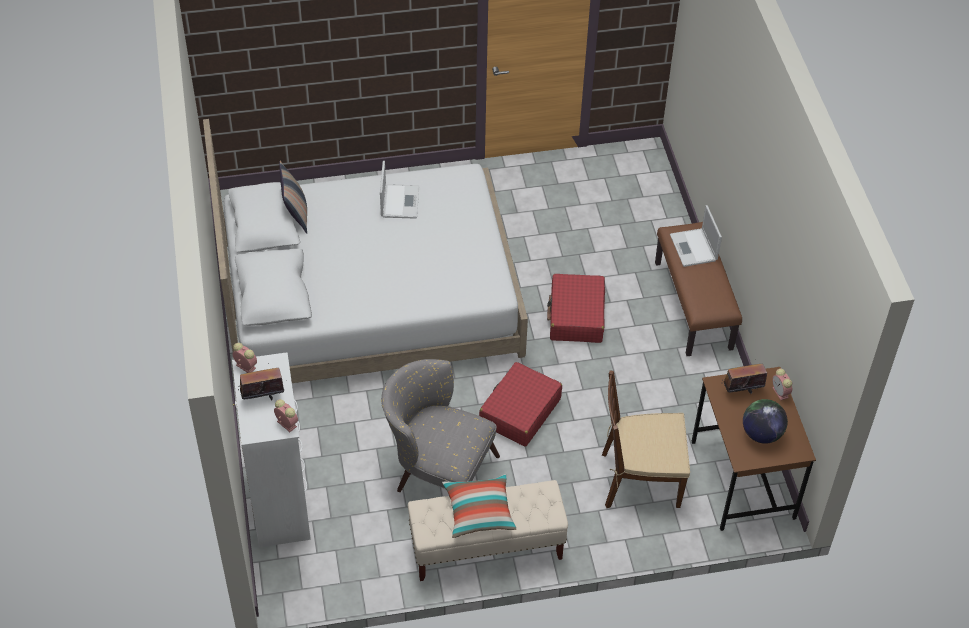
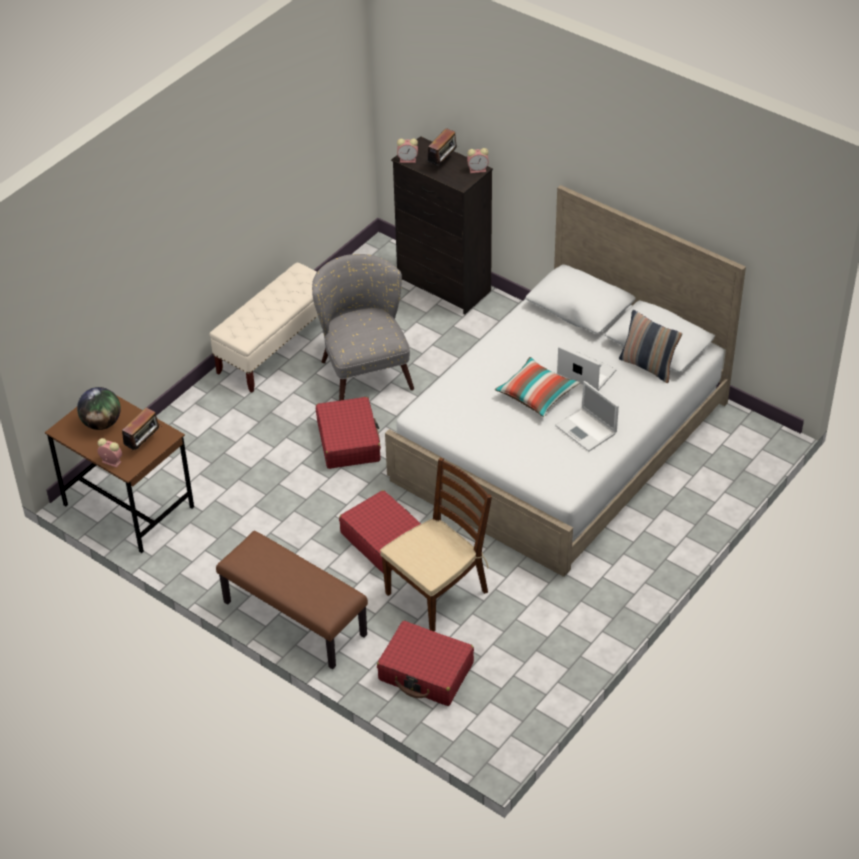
camera: 140 degrees right, 5 degrees down
(280, 501) = (444, 287): white dresser -> black dresser
(437, 469) = (363, 368): grey armchair -> grey armchair turned 90 degrees counterclockwise
(479, 512) = (277, 300): pillow -> pillow (536, 394)
(639, 480) = (209, 455): brown chair -> brown chair (437, 592)
(640, 216) = (426, 672): none -> red suitcase
(694, 248) = (312, 590): laptop -> laptop (585, 372)

